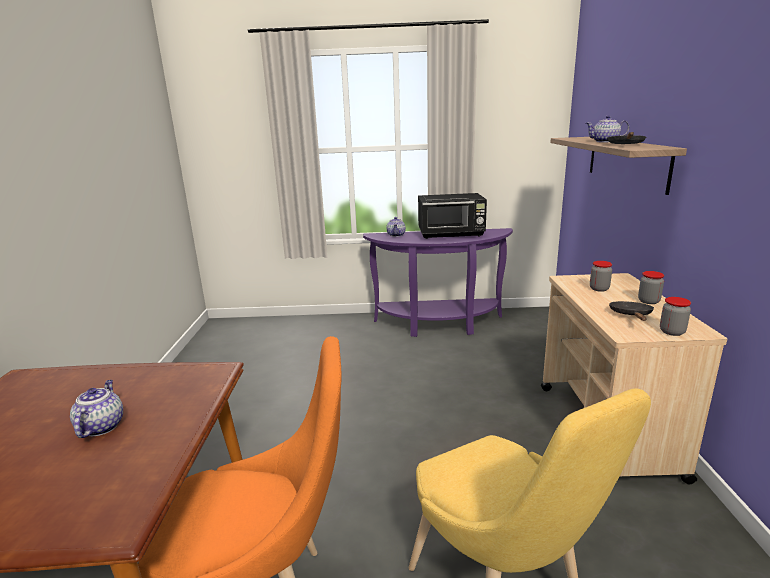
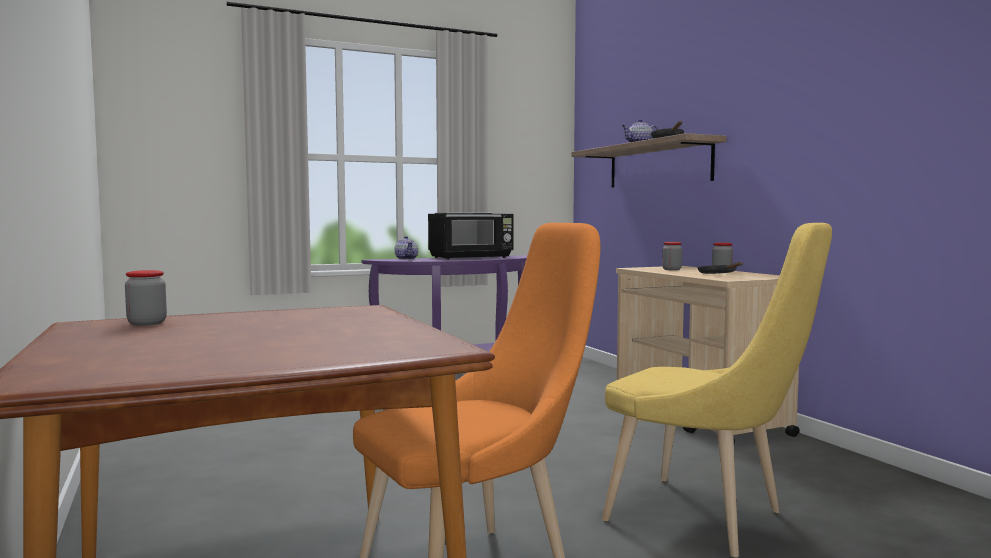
camera: 25 degrees left, 15 degrees down
(101, 426) = (296, 329): teapot -> none
(672, 332) = (761, 277): jar -> jar (147, 323)

